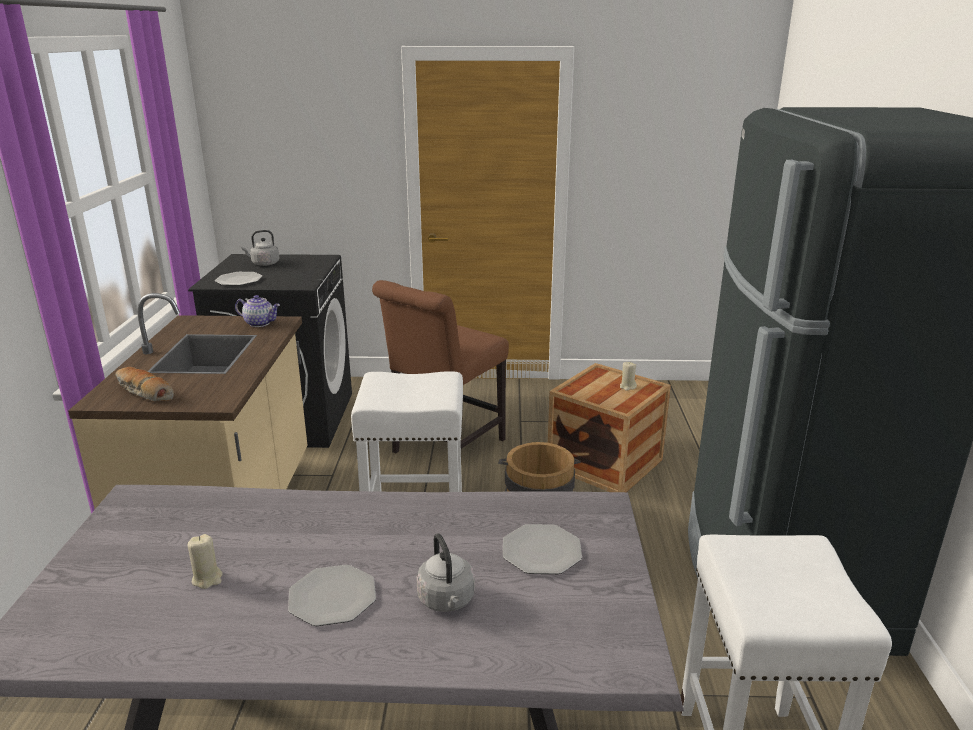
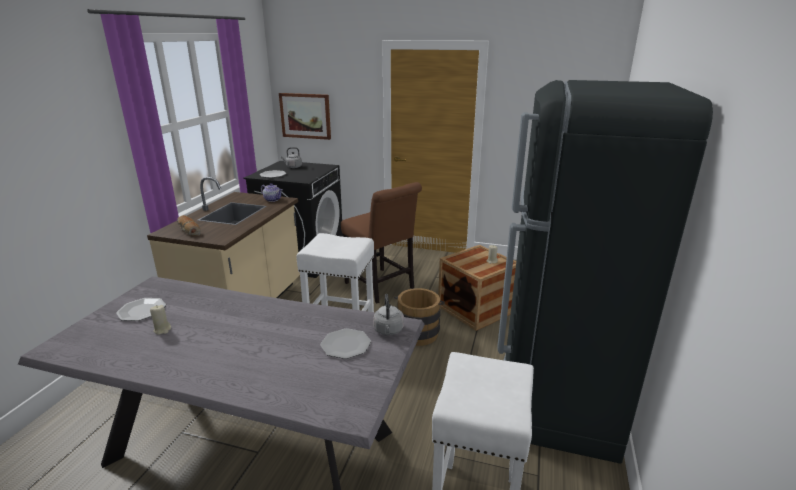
camera: 15 degrees right, 0 degrees up
(267, 175) = (305, 116): none -> picture
(332, 597) = (216, 350): plate -> plate (142, 310)
(444, 448) = (381, 287): brown chair -> brown chair turned 90 degrees counterclockwise
(447, 601) = (274, 362): grey kettle -> grey kettle (388, 331)

